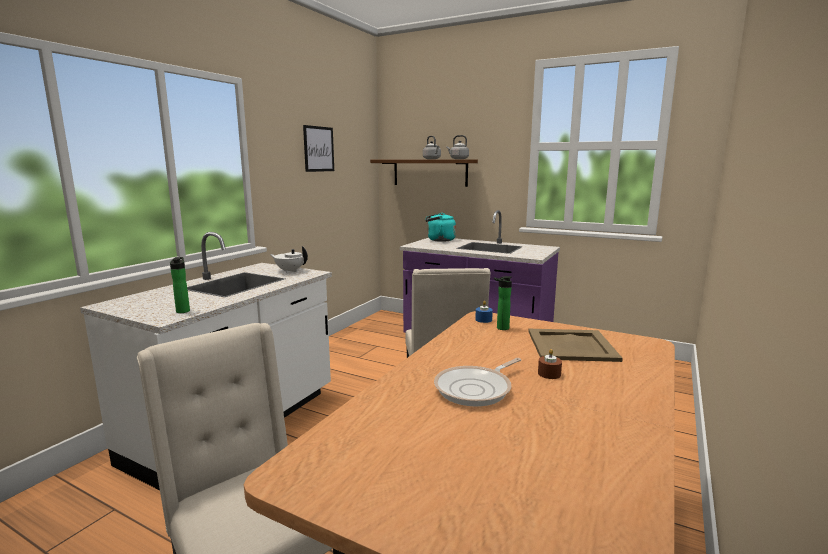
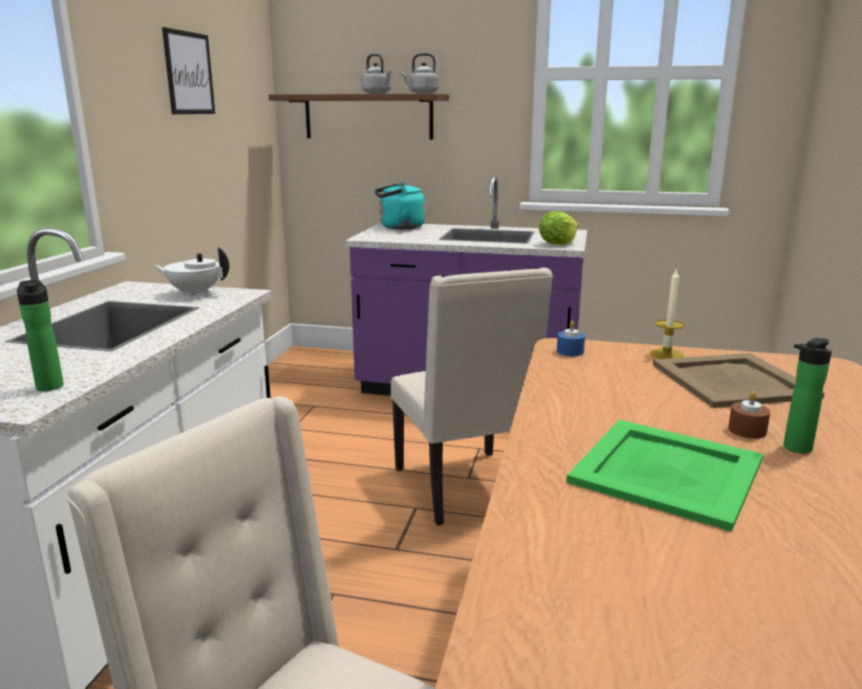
camera: 15 degrees left, 5 degrees up
(476, 389) = (669, 471): frying pan -> green tray
(501, 328) = (608, 363): bottle -> bottle (794, 449)
(529, 254) = (557, 244): none -> lettuce
(543, 326) = (666, 354): none -> candle

